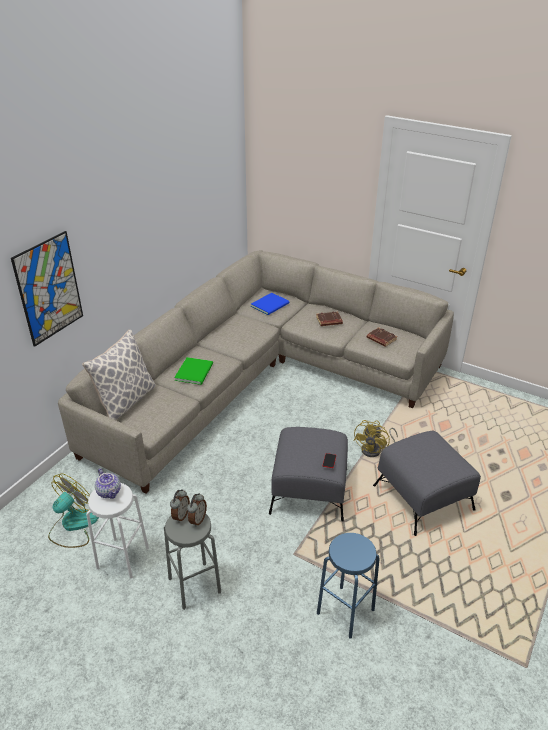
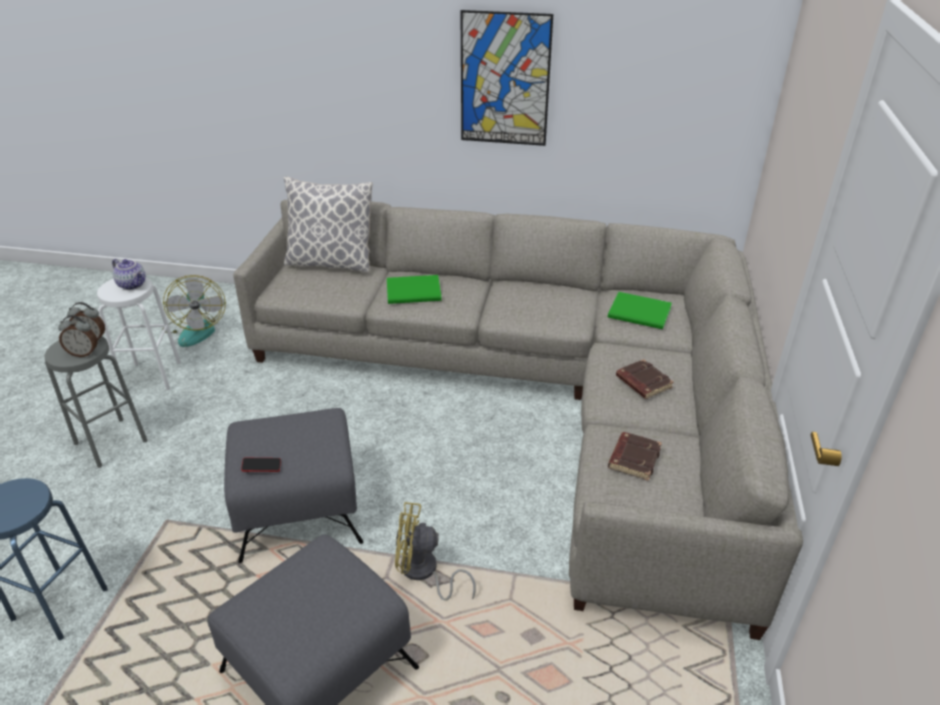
camera: 70 degrees right, 0 degrees up
(49, 289) = (303, 75): picture -> picture (505, 80)
(73, 526) = (196, 329): fan -> fan turned 60 degrees clockwise
(109, 492) = (133, 284): teapot -> teapot turned 90 degrees counterclockwise
(271, 305) = (641, 313): blue book -> green book

